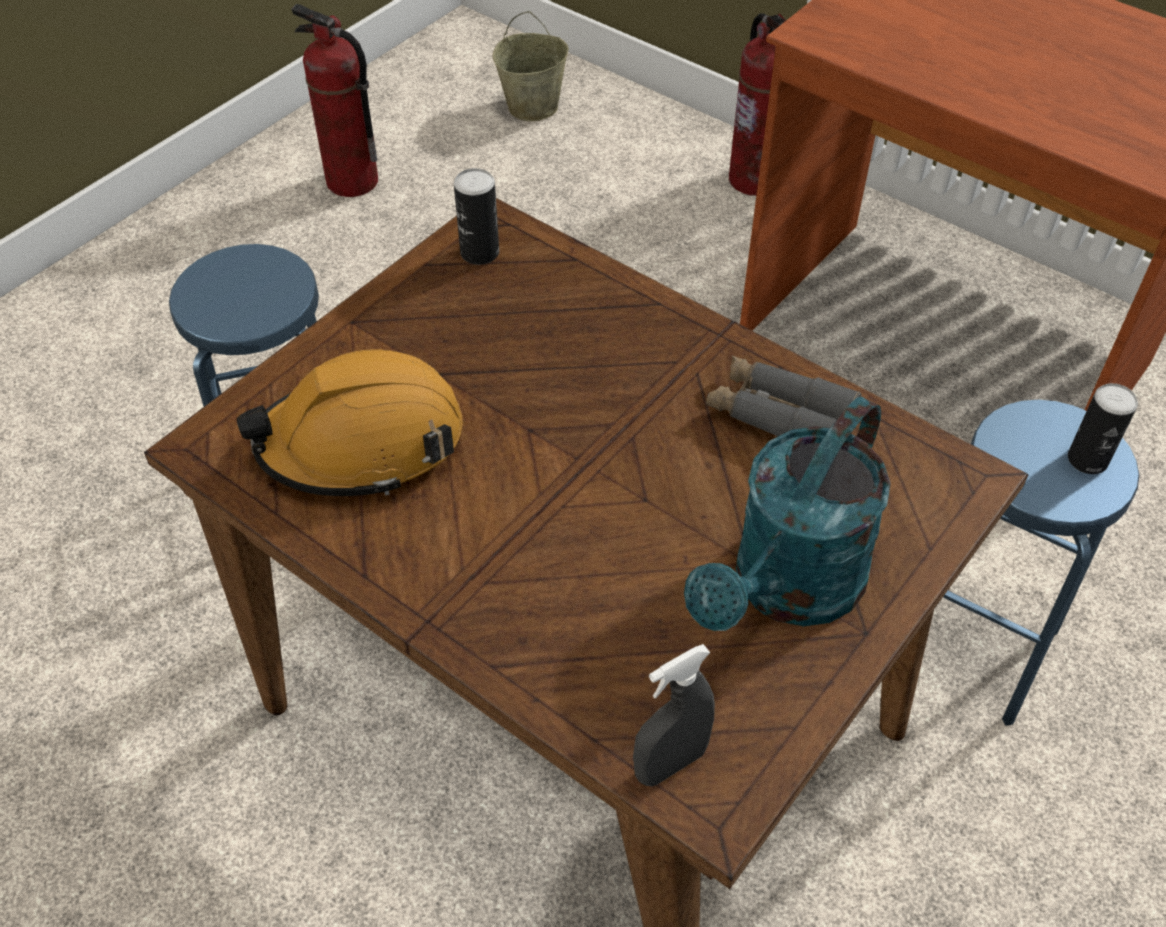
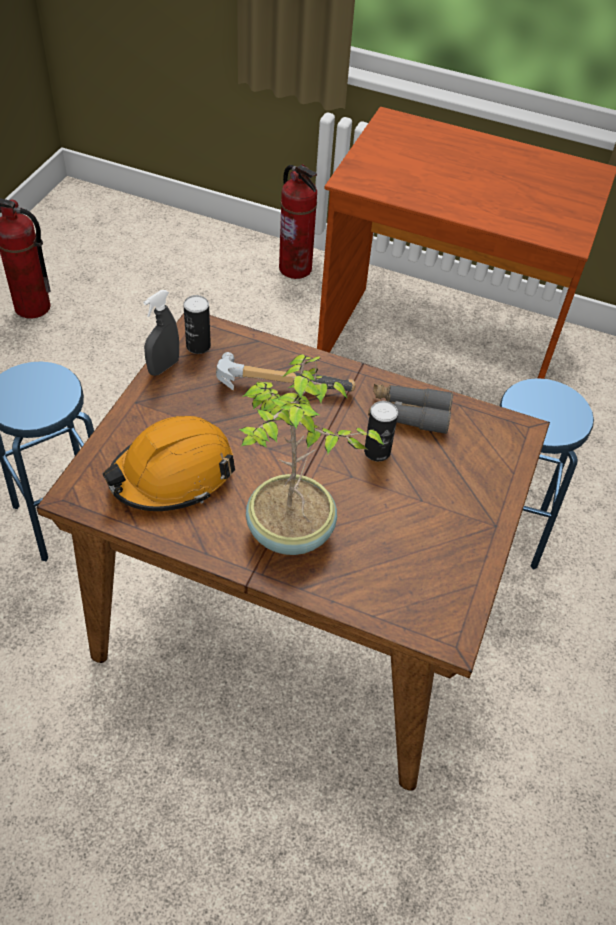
camera: 20 degrees left, 0 degrees up
(509, 571) = (290, 533): none -> potted plant
(533, 106) = (139, 239): beige bucket -> none
(583, 330) = (279, 383): none -> hammer
(670, 763) = (418, 619): grey spray bottle -> grey spray bottle (163, 367)
(787, 589) = (446, 511): turquoise watering can -> none
(1087, 459) = (564, 408): can -> can (377, 452)

